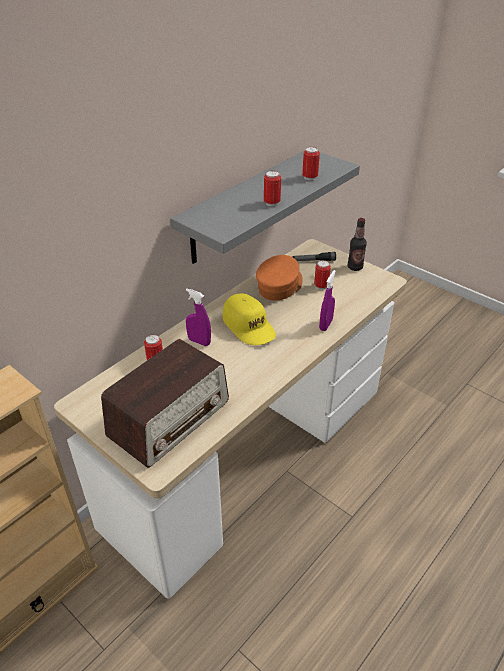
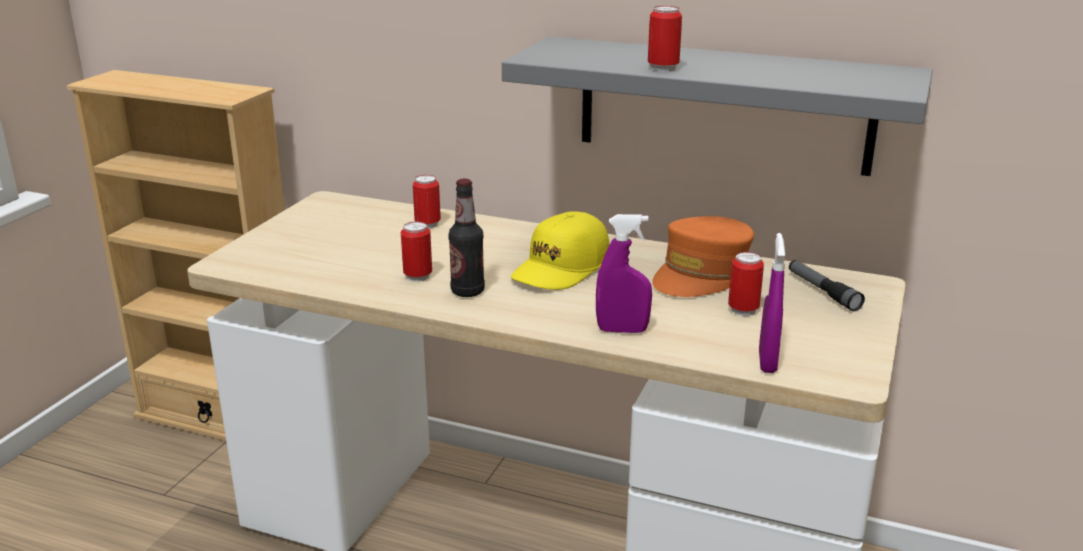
camera: 70 degrees right, 15 degrees down
(170, 418) = (319, 253): radio -> none
(199, 341) = (494, 241): purple spray bottle -> purple spray bottle (767, 362)
(279, 286) = (701, 274): orange cap -> orange cap turned 120 degrees clockwise
(309, 177) = (800, 78): can -> can (418, 276)
(355, 267) = (854, 335): bottle -> bottle (467, 291)

